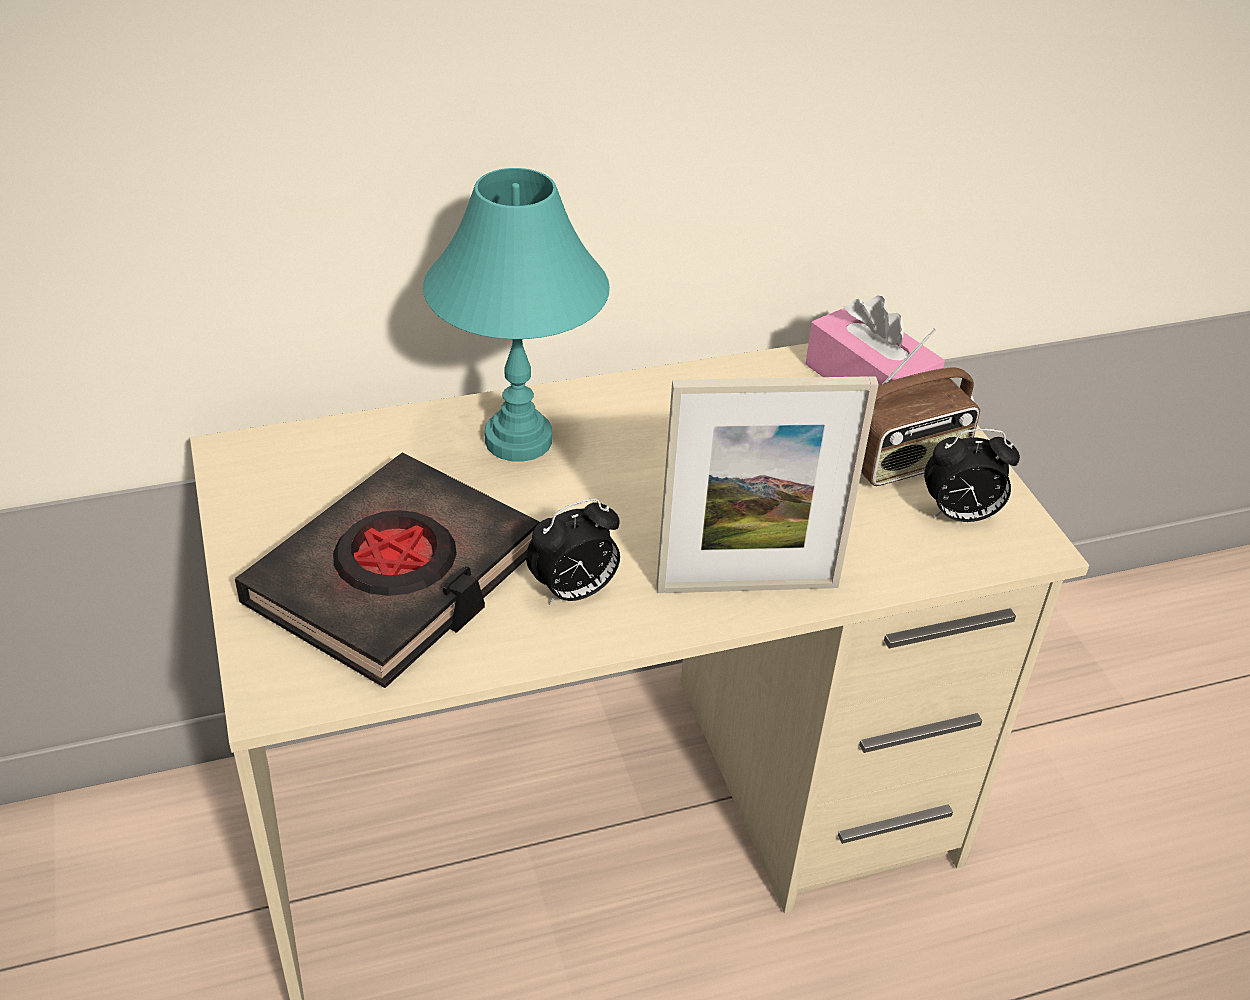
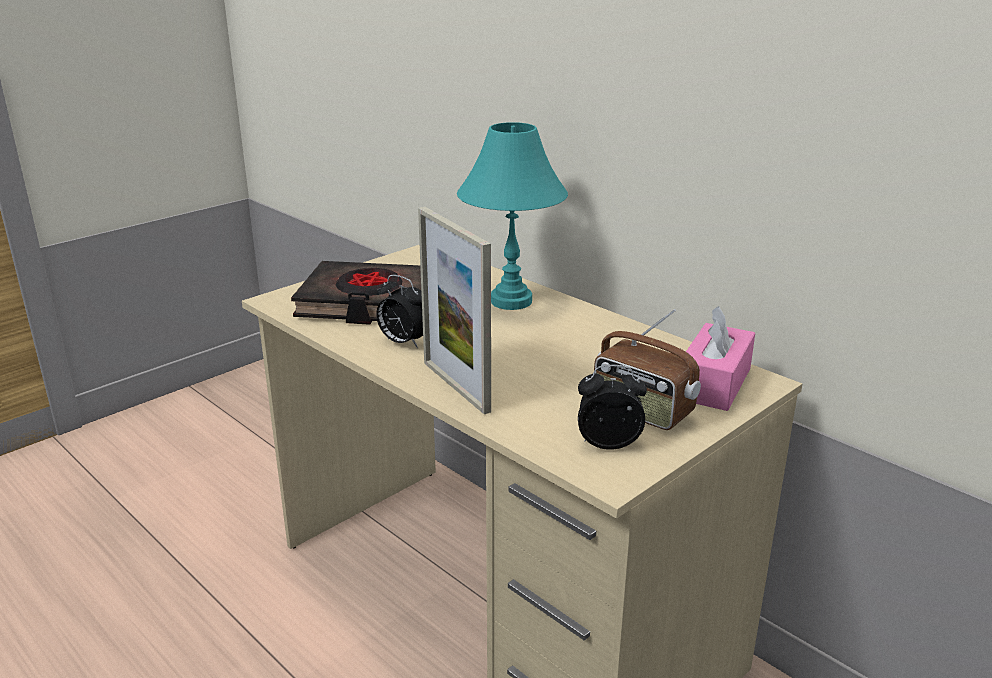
camera: 65 degrees right, 15 degrees down
(959, 515) = (608, 443): alarm clock -> alarm clock turned 120 degrees clockwise

